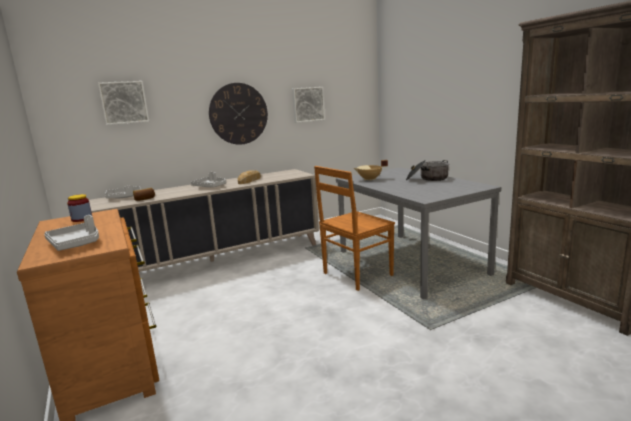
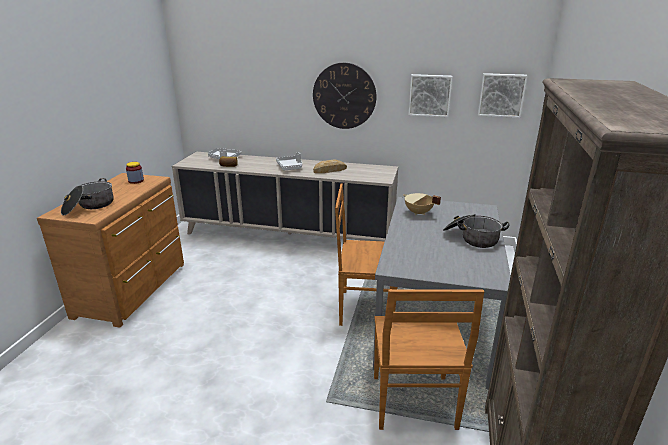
camera: 40 degrees right, 10 degrees up
(76, 243) = (89, 206): grey tray -> cooking pot
(124, 102) = (239, 73): picture -> picture (501, 95)
(475, 302) = (414, 404): none -> brown chair

